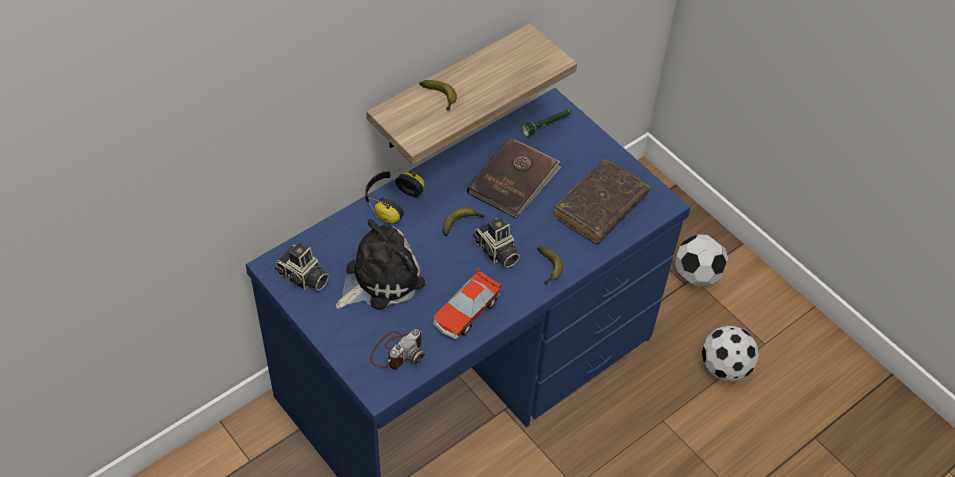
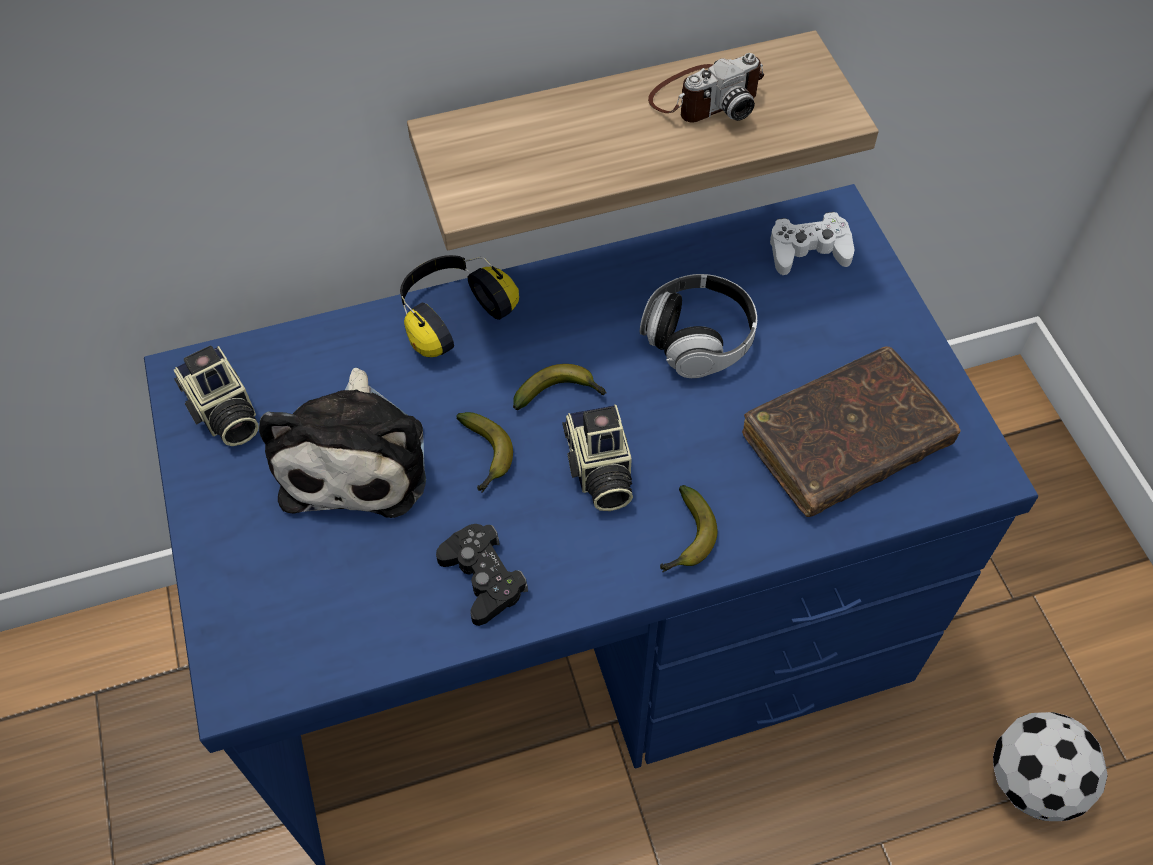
camera: 25 degrees right, 5 degrees up
(379, 278) = (356, 456): plush toy -> plush toy turned 105 degrees clockwise
(397, 351) = (313, 616): camera -> camera (705, 97)
(440, 98) = (563, 131): banana -> banana (485, 457)
(466, 312) = (483, 578): toy car -> black game controller
(514, 180) = (698, 339): brown book -> headphones
(547, 125) = (808, 250): green flashlight -> white game controller
(696, 275) = (1040, 591): football -> none

